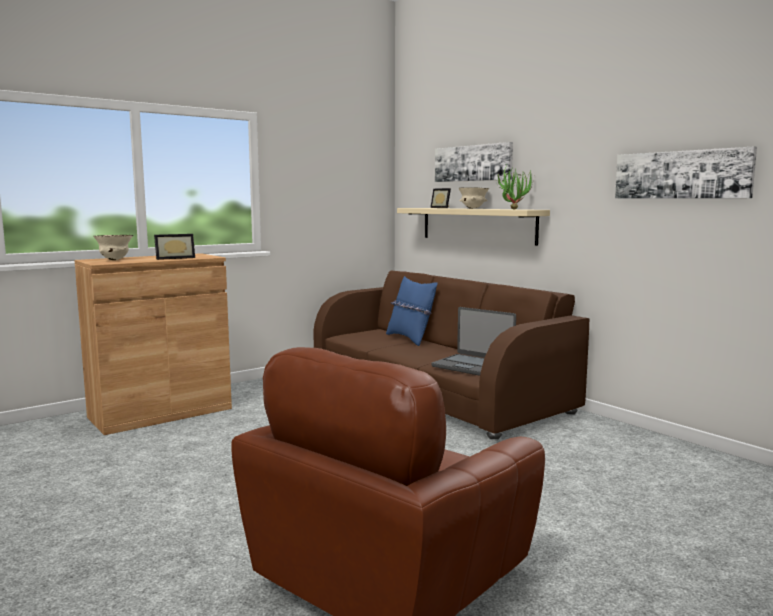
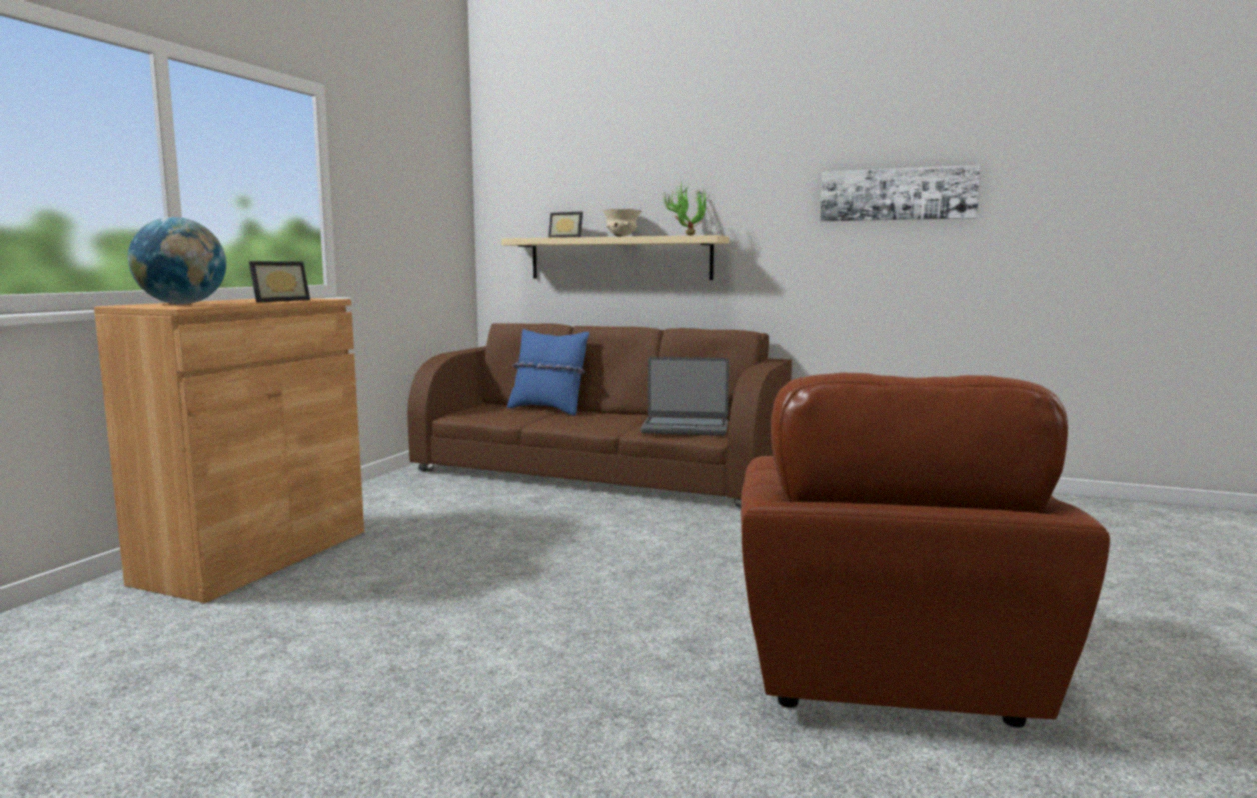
camera: 30 degrees left, 0 degrees up
(115, 260) = (182, 304): beige bowl -> globe
(473, 163) = (610, 180): picture -> none

